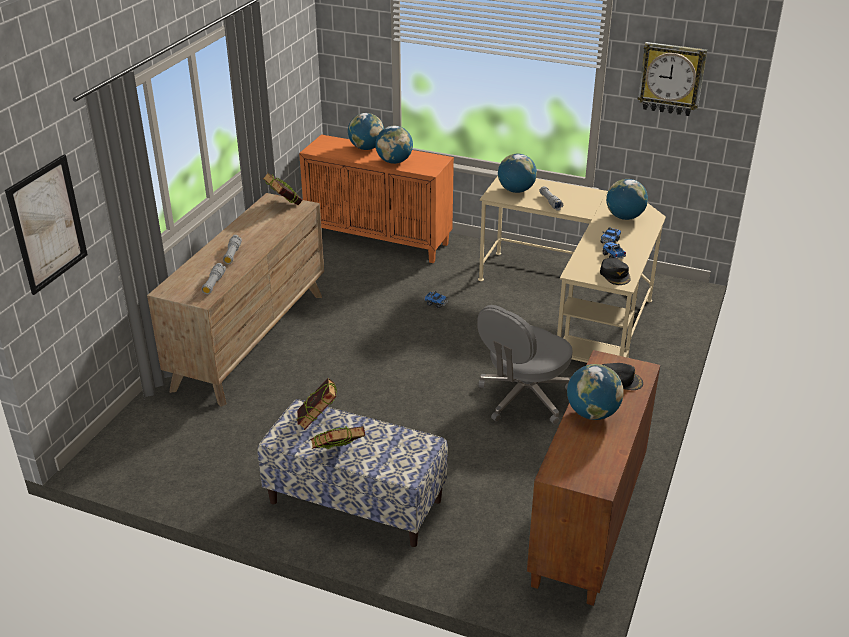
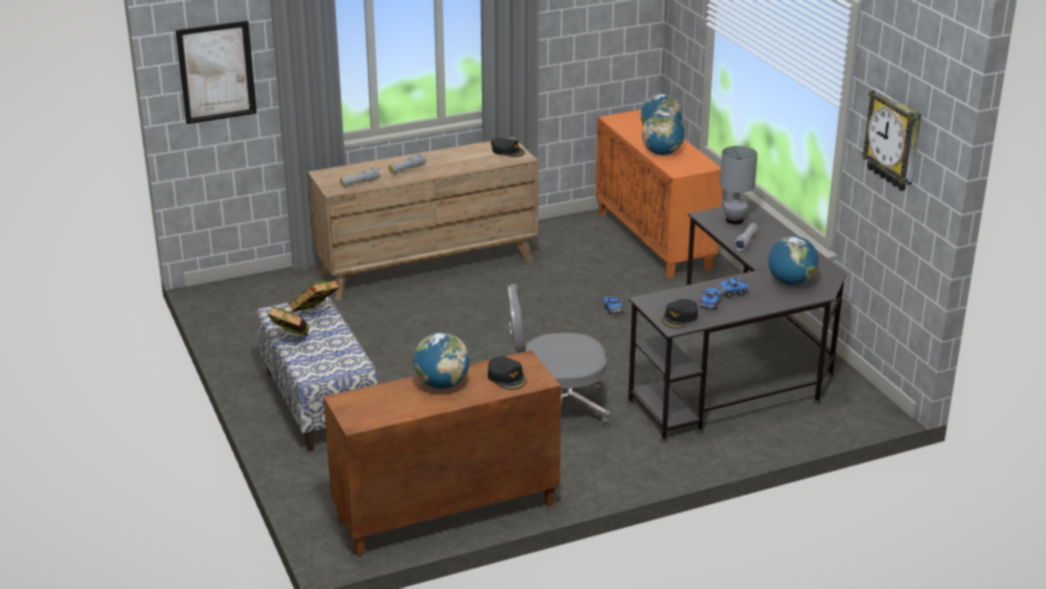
camera: 45 degrees right, 5 degrees down
(284, 205) = (507, 151): book -> black cap
(516, 190) = (734, 220): globe -> grey table lamp
(577, 304) = (739, 370): beige desk -> black desk

